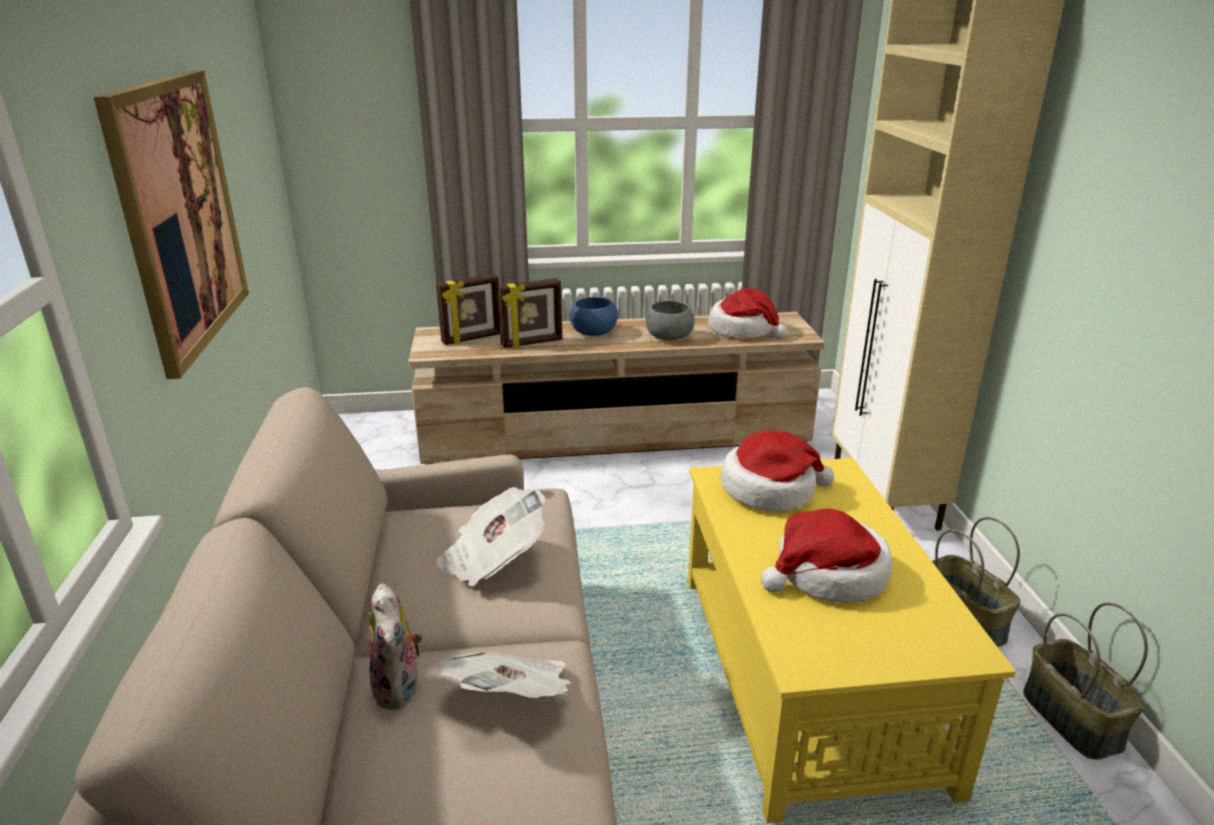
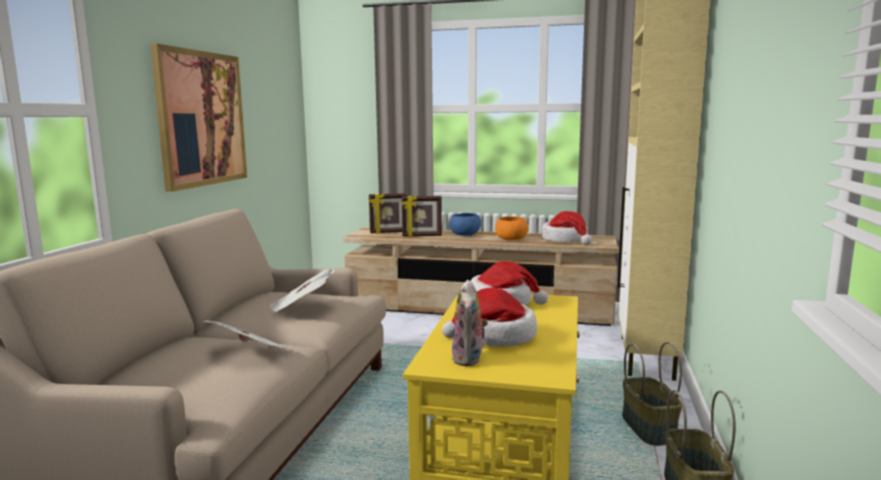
camera: 20 degrees right, 15 degrees down
(400, 689) = (198, 344): plush toy -> plush toy (469, 359)
(668, 336) = (511, 239): grey bowl -> orange bowl

